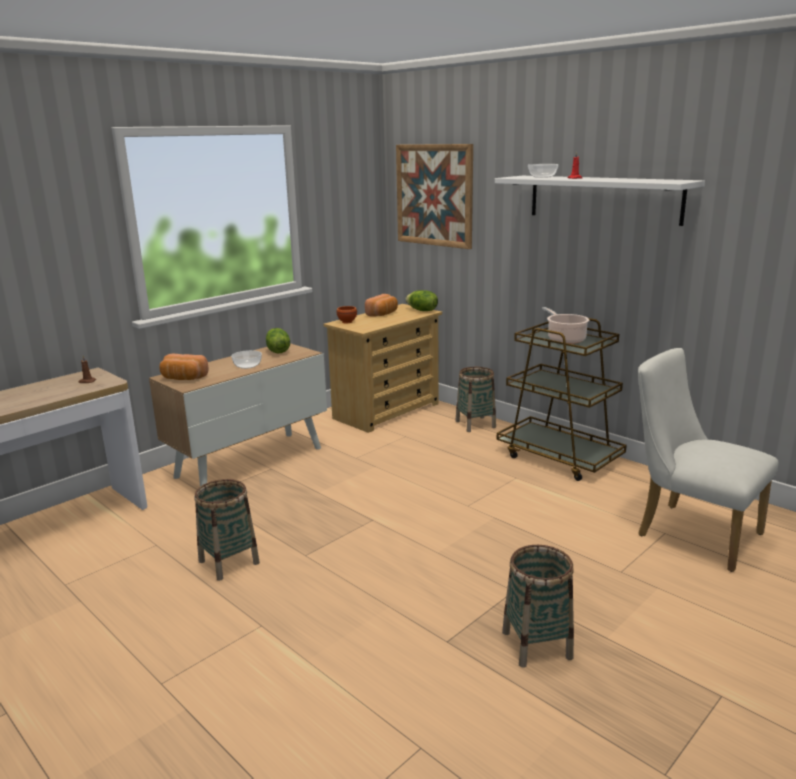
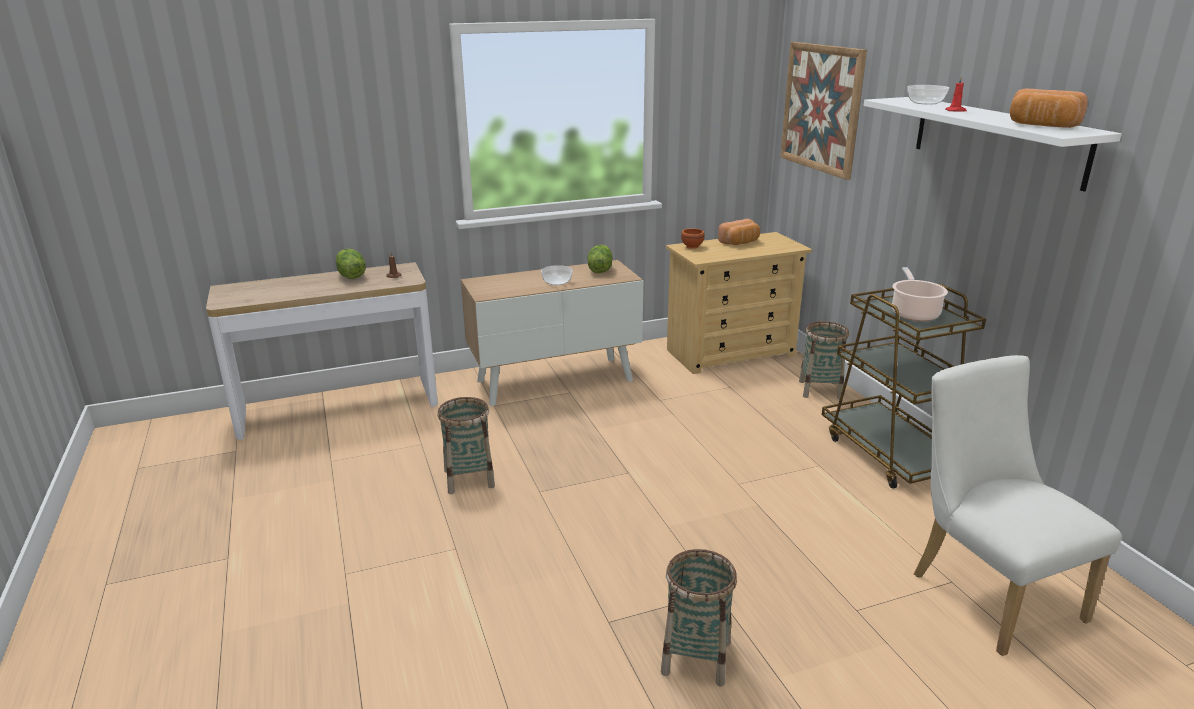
camera: 25 degrees right, 5 degrees up
(183, 378) = (488, 286): bread -> bread (1041, 126)
(422, 310) = (789, 244): lettuce -> lettuce (351, 276)

